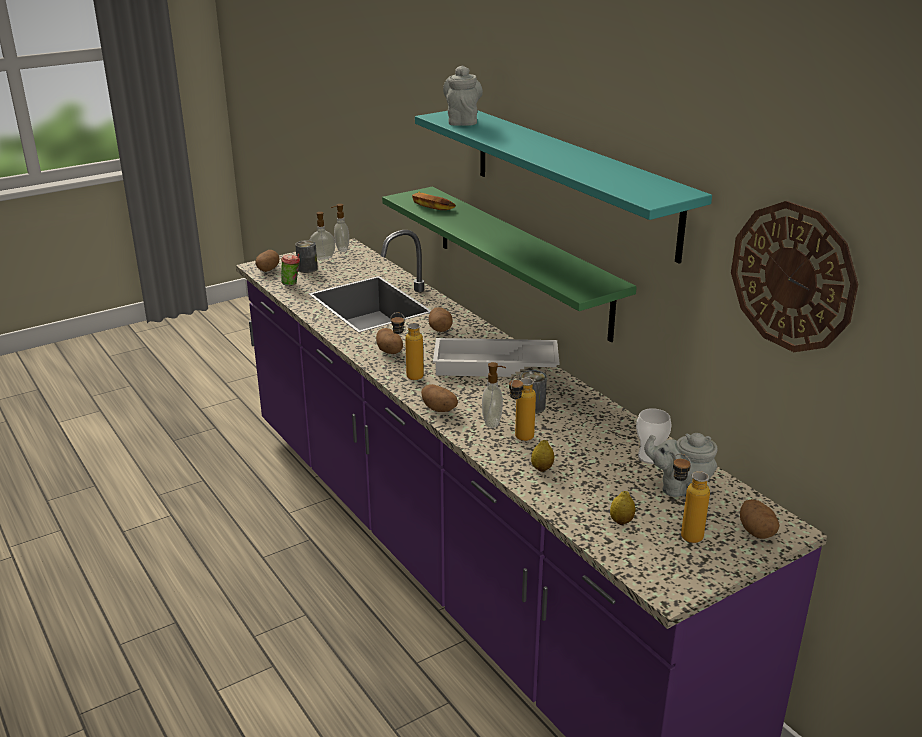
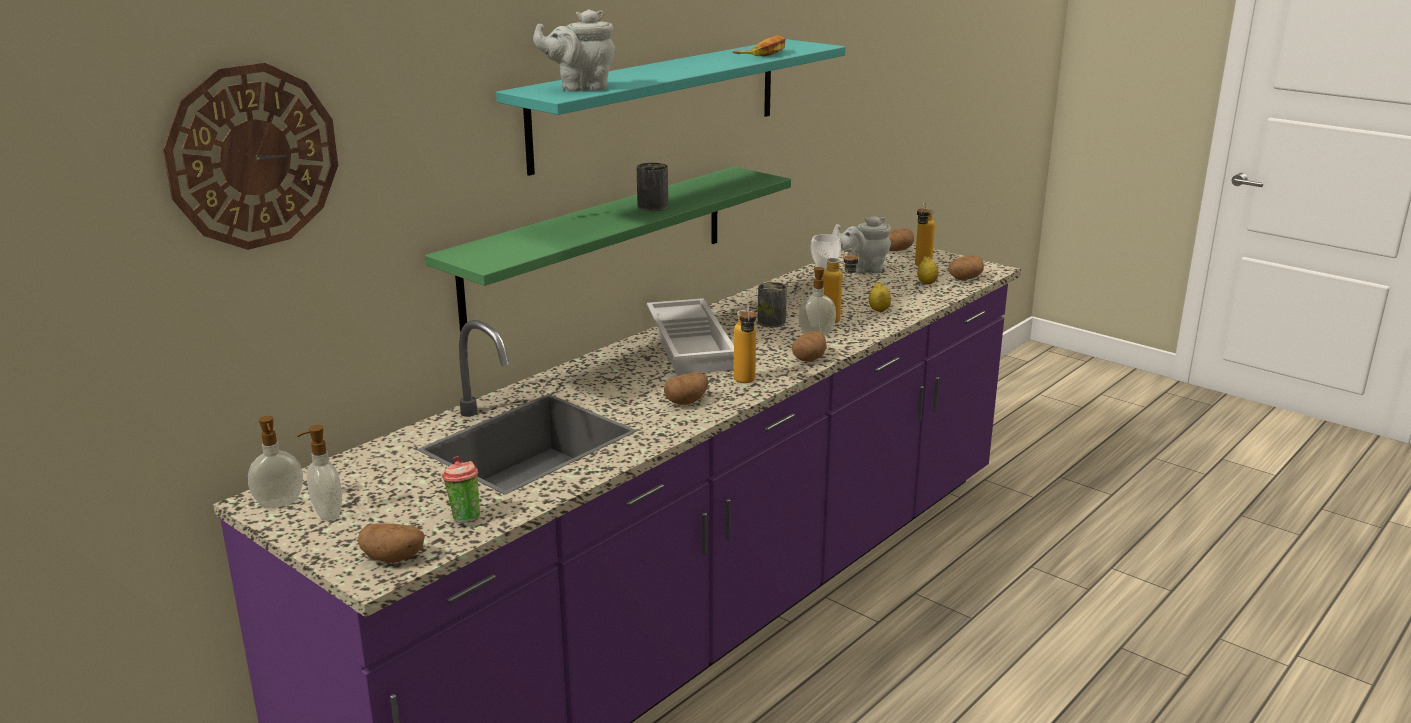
camera: 105 degrees left, 5 degrees down
(307, 269) = (386, 518): can -> can (652, 206)
(432, 205) = (518, 245): banana -> banana (762, 54)
(440, 329) = (604, 382): potato -> potato (964, 279)
(680, 488) = (863, 269): grey teapot -> grey teapot turned 90 degrees clockwise
(792, 277) = (839, 70): wall clock -> wall clock (253, 156)

